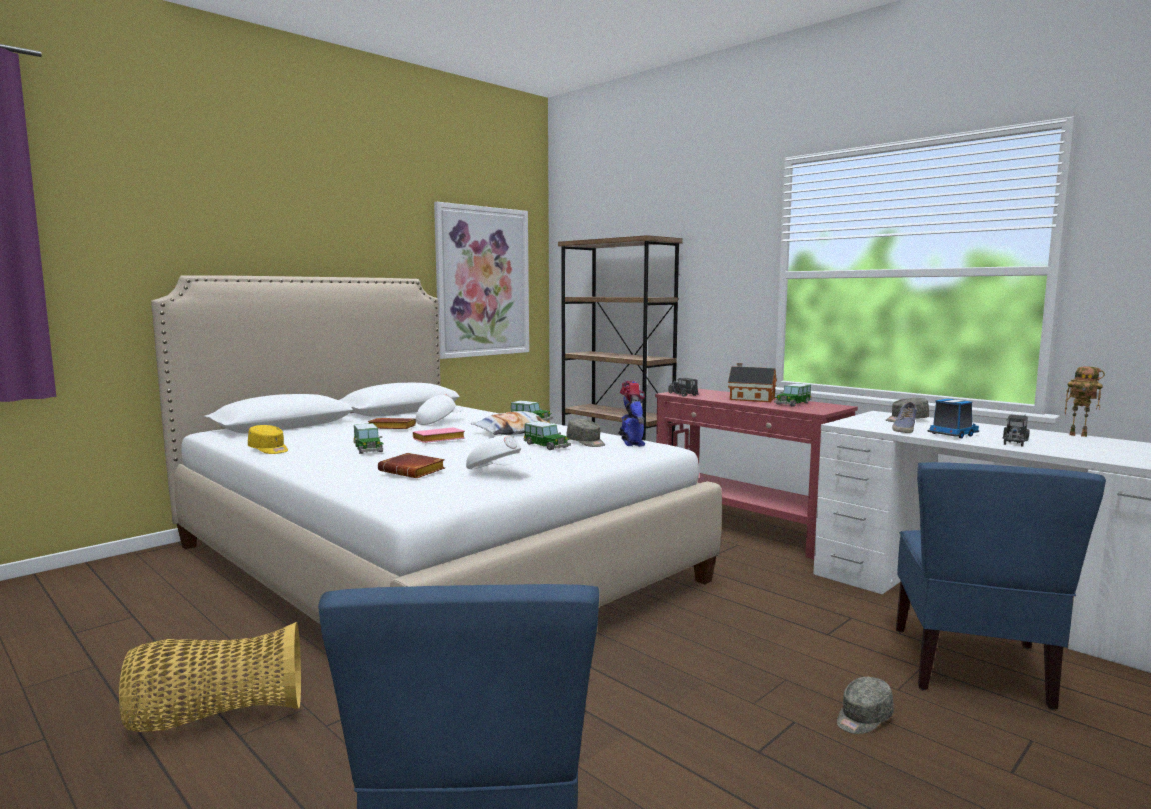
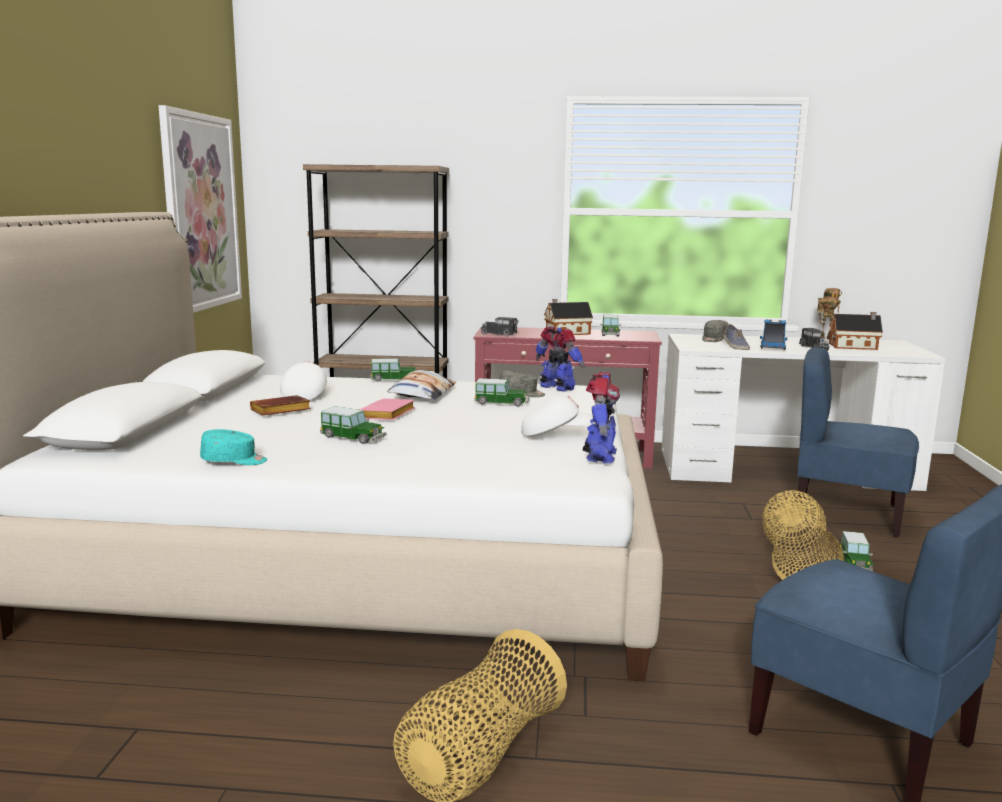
camera: 40 degrees left, 5 degrees up
(269, 450) = (234, 461): yellow cap -> turquoise cap
(414, 471) = (494, 448): brown book -> none
(472, 493) = (599, 456): none -> toy robot
(782, 691) = (795, 563): none -> basket
(863, 718) = (855, 563): grey cap -> toy car
(972, 667) = (846, 513): blue chair -> blue chair turned 135 degrees clockwise
(1090, 447) = (855, 346): none -> toy house

